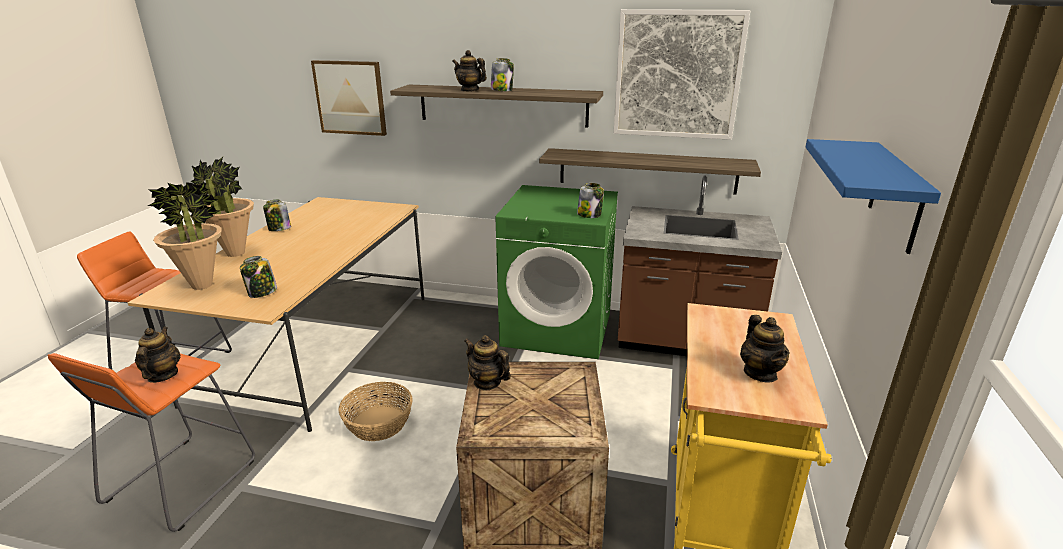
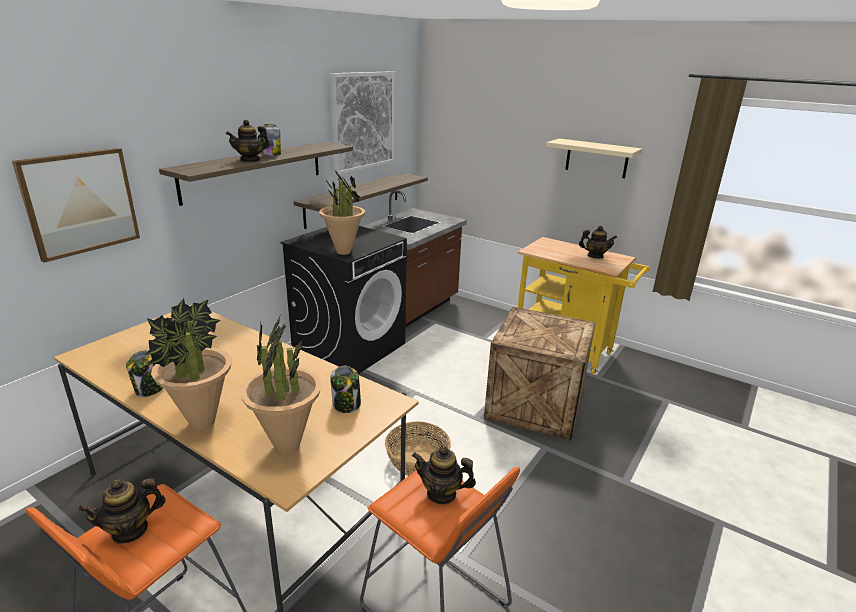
camera: 70 degrees left, 0 degrees up
(487, 382) = (520, 341): teapot -> teapot (130, 530)
(521, 209) = (344, 252): none -> potted plant
(558, 328) = (349, 347): green washing machine -> black washing machine
(589, 215) = (382, 237): jar -> none
(896, 196) = (596, 158): blue shelf -> beige shelf

